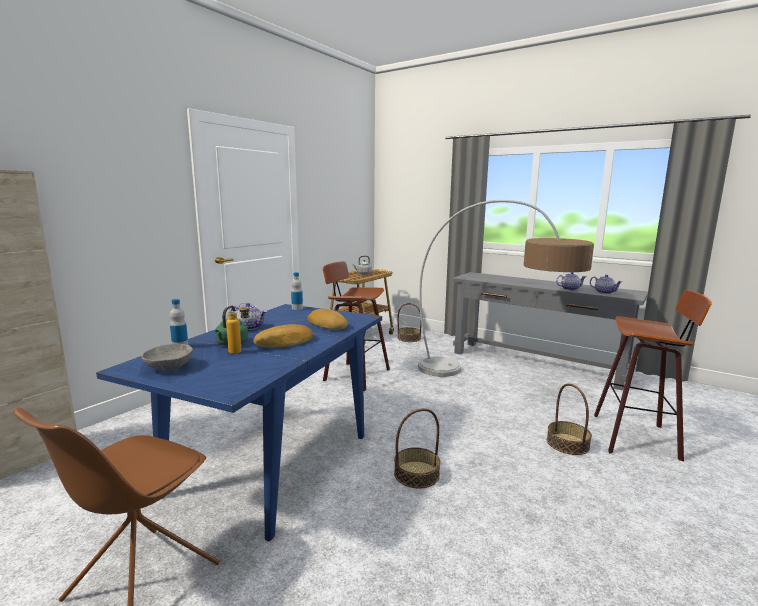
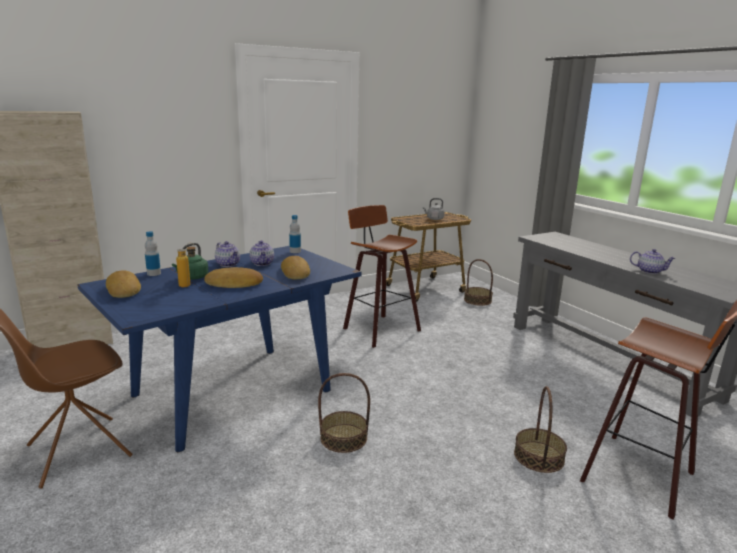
camera: 25 degrees right, 5 degrees up
(169, 367) = (124, 289): grey bowl -> bread
(497, 380) = (533, 368): floor lamp -> none
(604, 292) = (693, 283): teapot -> teapot (262, 263)

